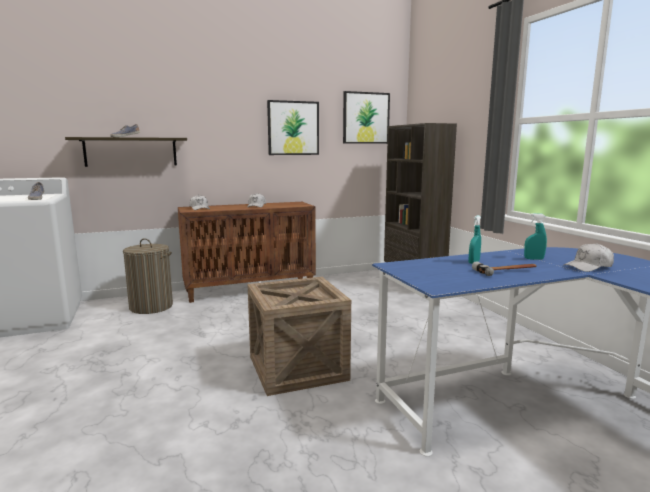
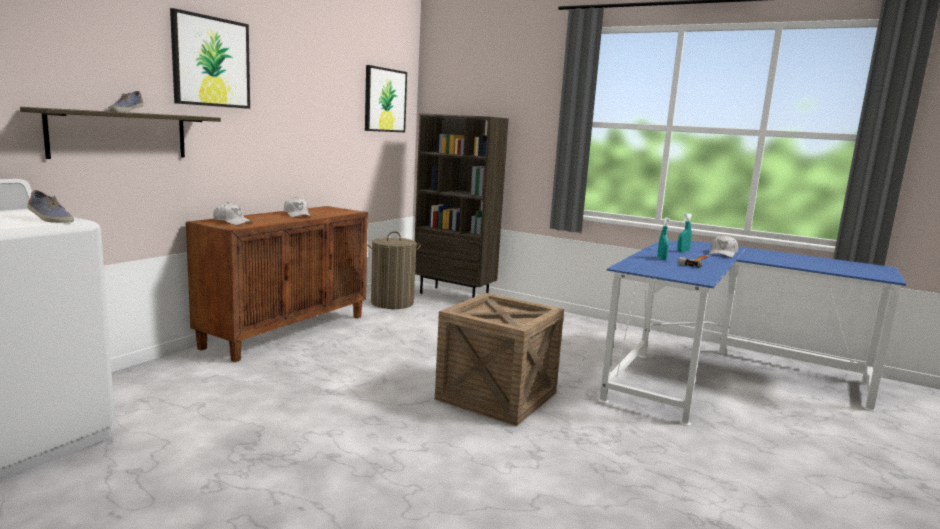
camera: 40 degrees left, 0 degrees up
(151, 306) = (188, 378): laundry basket -> laundry basket (392, 303)
(293, 128) = (318, 108): picture -> picture (211, 62)

